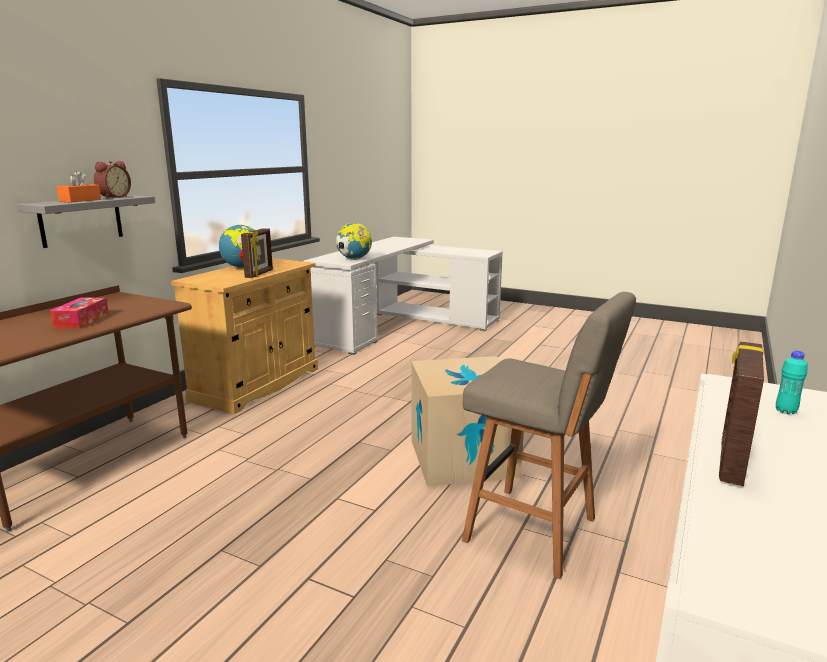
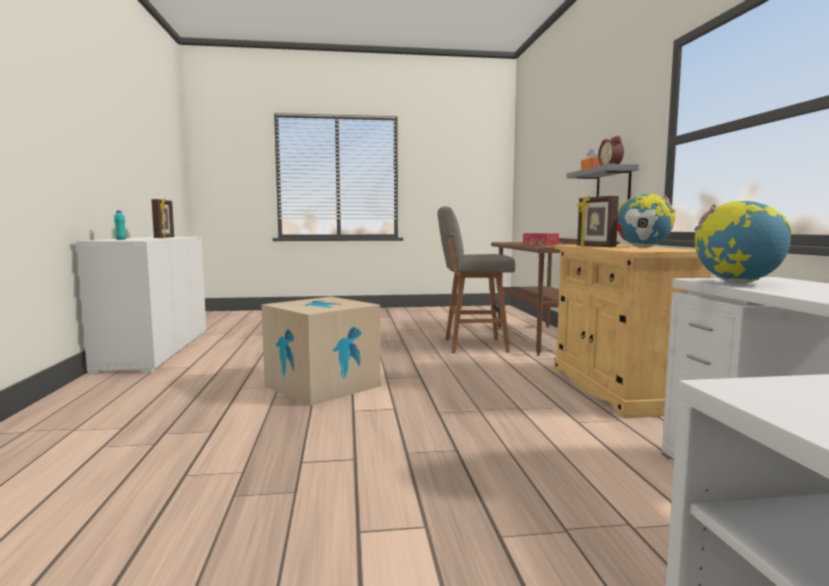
camera: 145 degrees right, 10 degrees down
(535, 531) = (243, 368): grey stool -> grey stool (472, 345)

